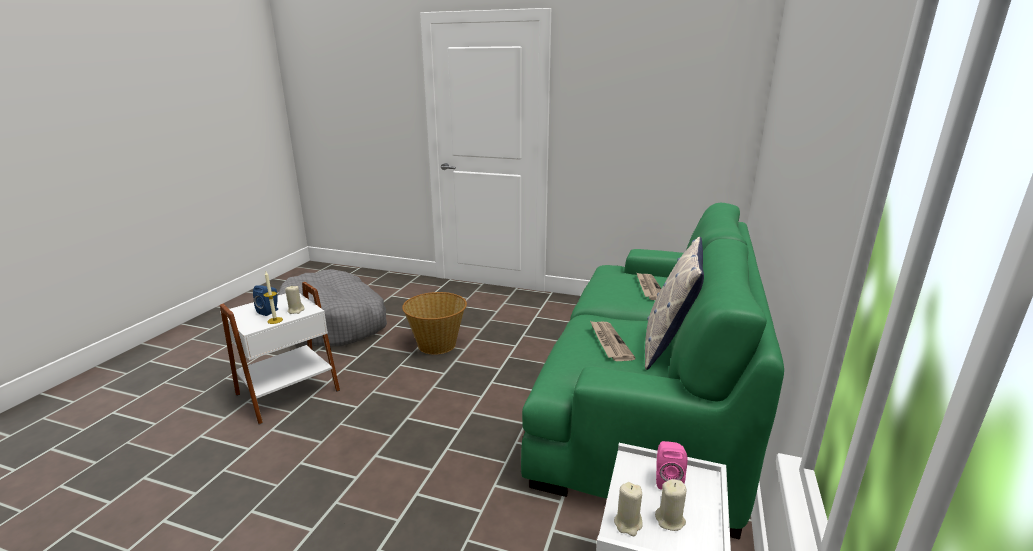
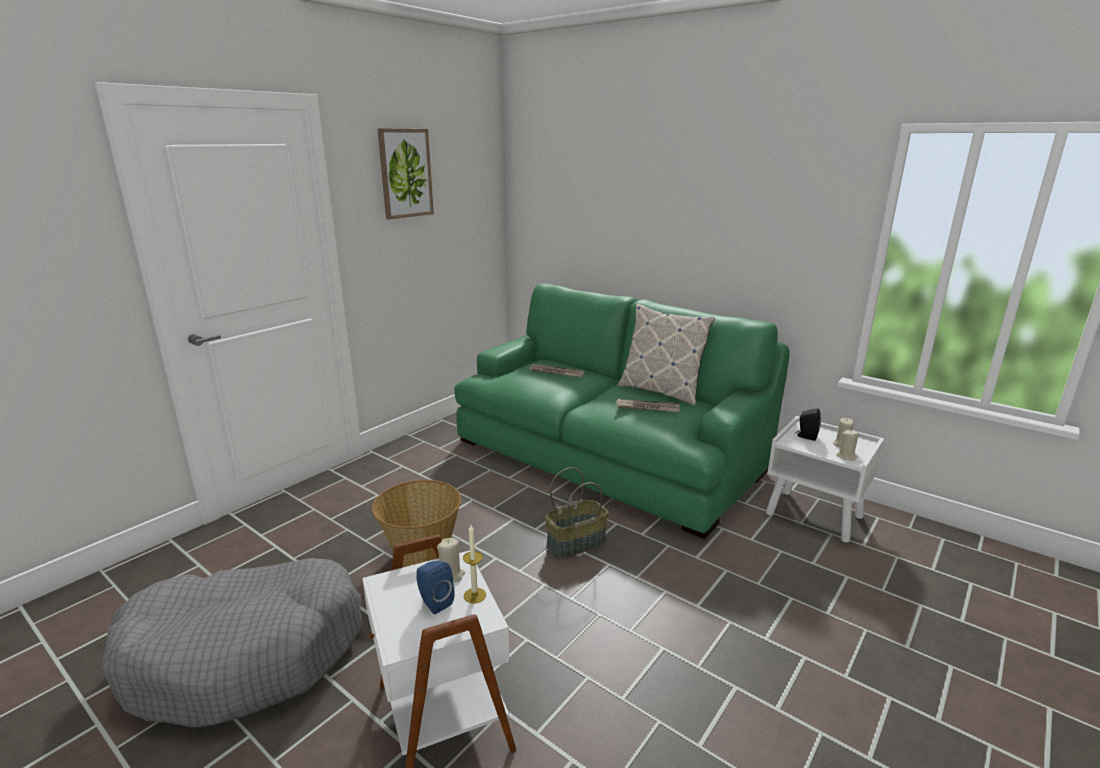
camera: 70 degrees left, 0 degrees up
(481, 406) = (576, 543): none -> basket
(625, 73) = (405, 173): none -> picture
(667, 480) = (806, 436): pink speaker -> black speaker

